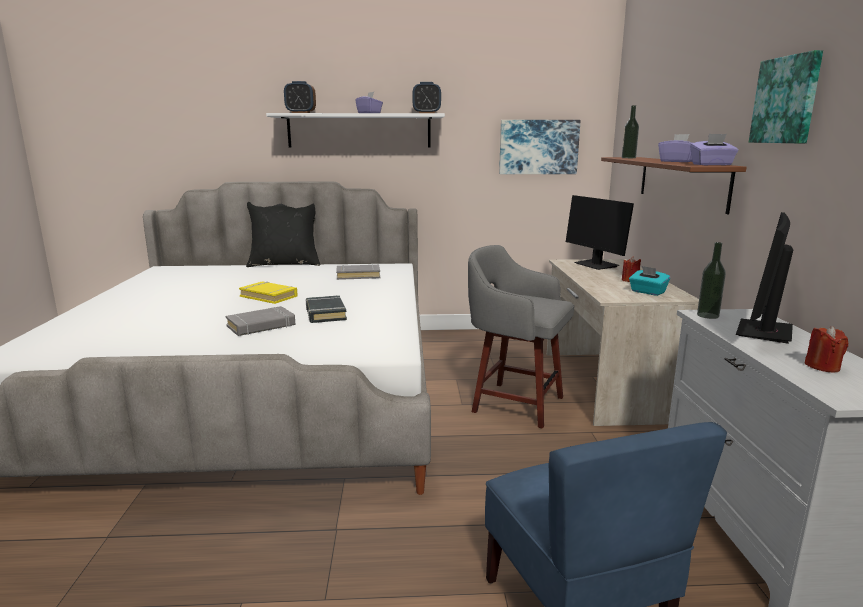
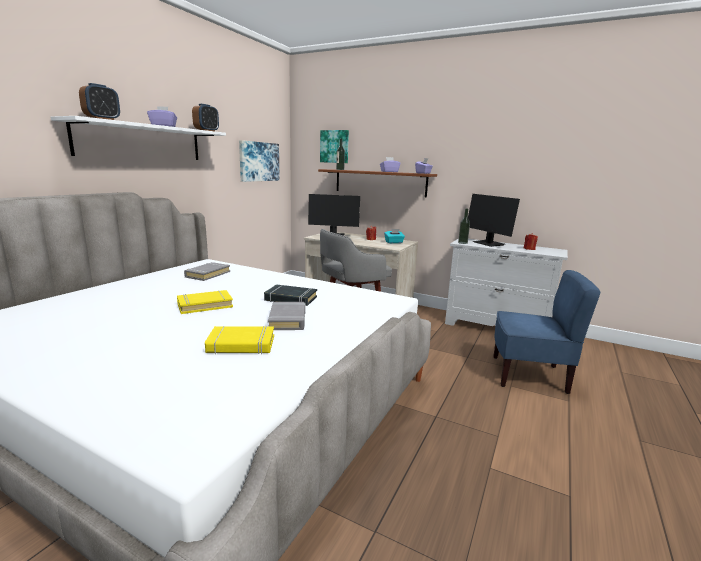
camera: 60 degrees left, 0 degrees up
(185, 327) = (241, 345): none -> yellow book
(285, 264) = (100, 284): black pillow -> none
(787, 100) = (461, 144): picture -> picture (334, 146)

